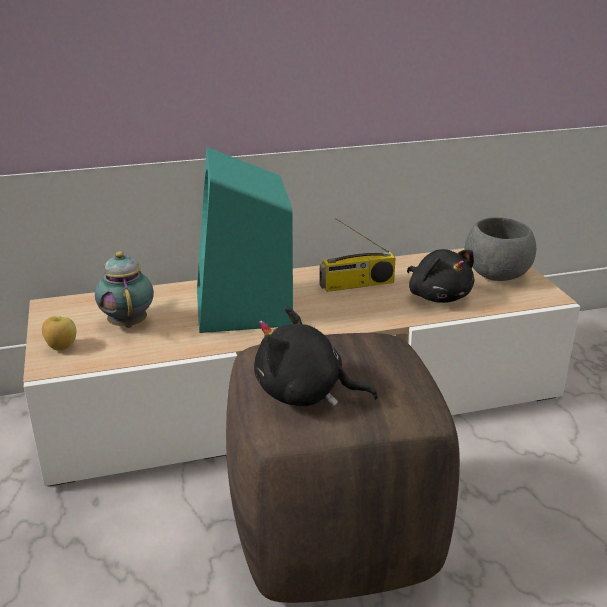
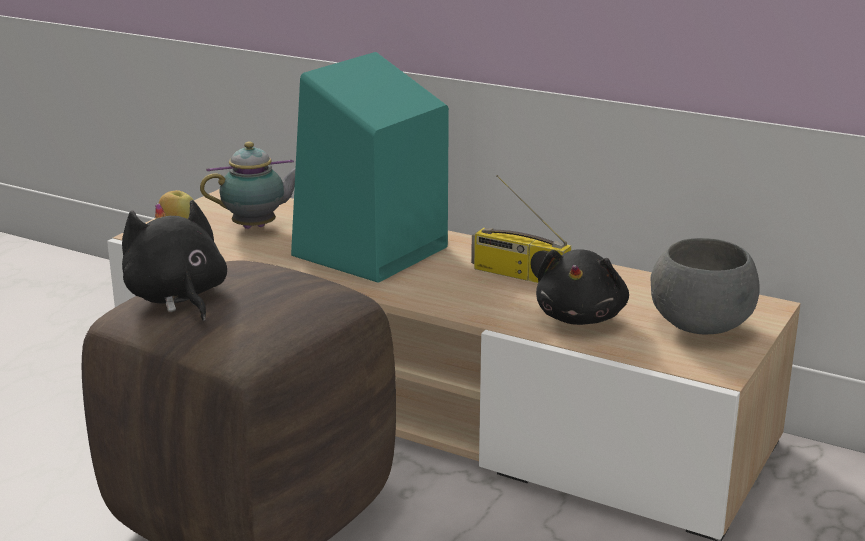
camera: 45 degrees right, 5 degrees down
(128, 323) = (257, 227): teapot -> teapot turned 45 degrees clockwise

